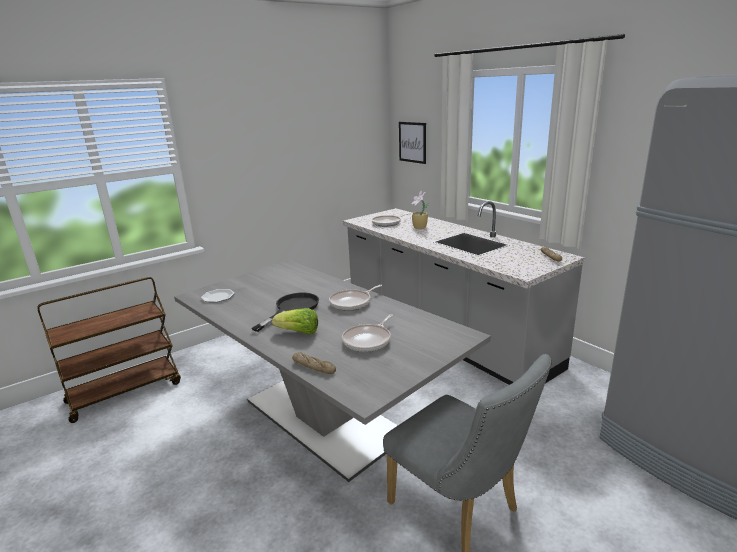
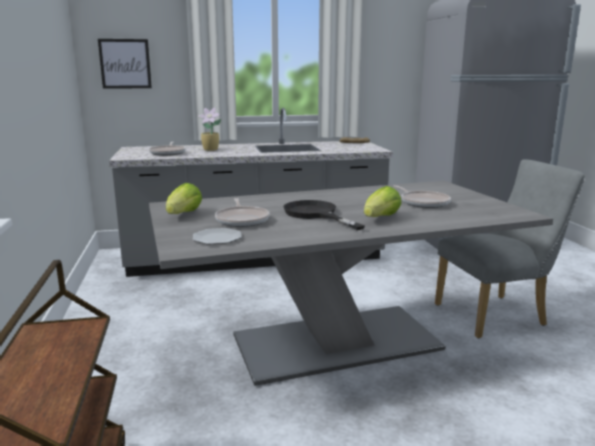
camera: 65 degrees left, 5 degrees down
(265, 275) = (184, 214): none -> lettuce
(314, 367) = (461, 221): bread -> none
(352, 302) = (333, 197): frying pan -> frying pan (242, 220)

